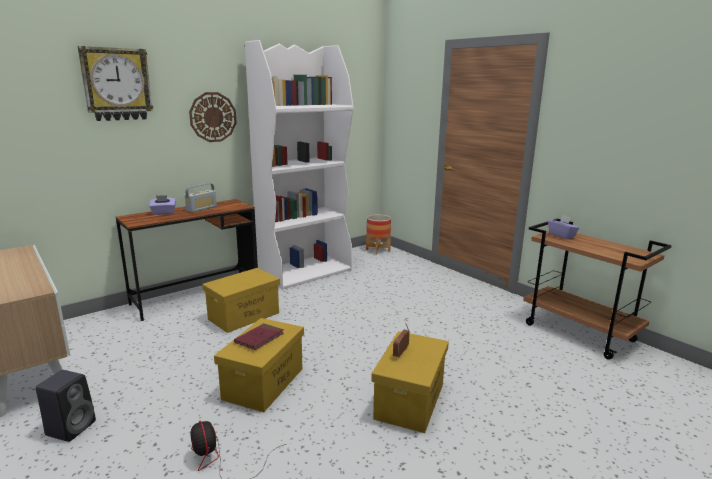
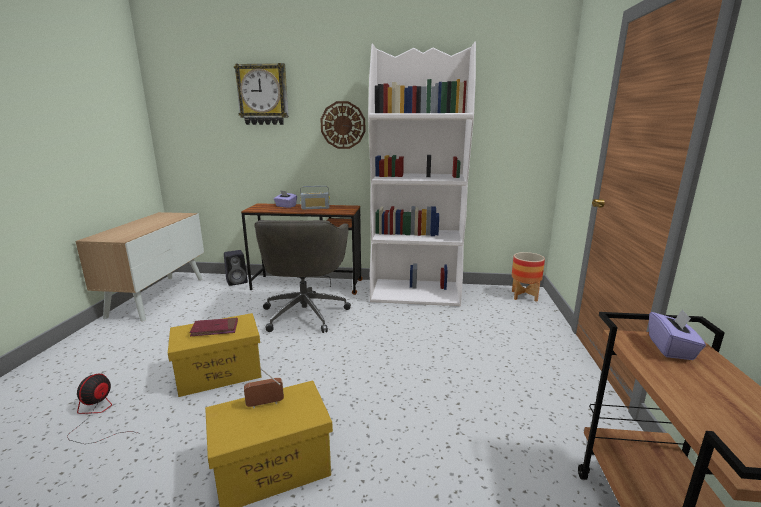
camera: 45 degrees right, 0 degrees up
(72, 427) = (106, 342): black speaker -> black speaker (237, 281)
(243, 316) = (305, 312): yellow storage box -> grey office chair

